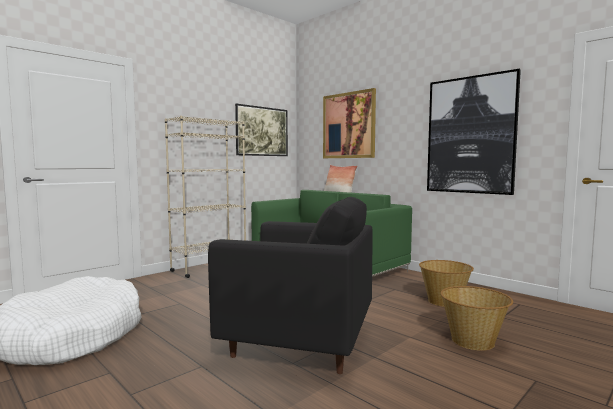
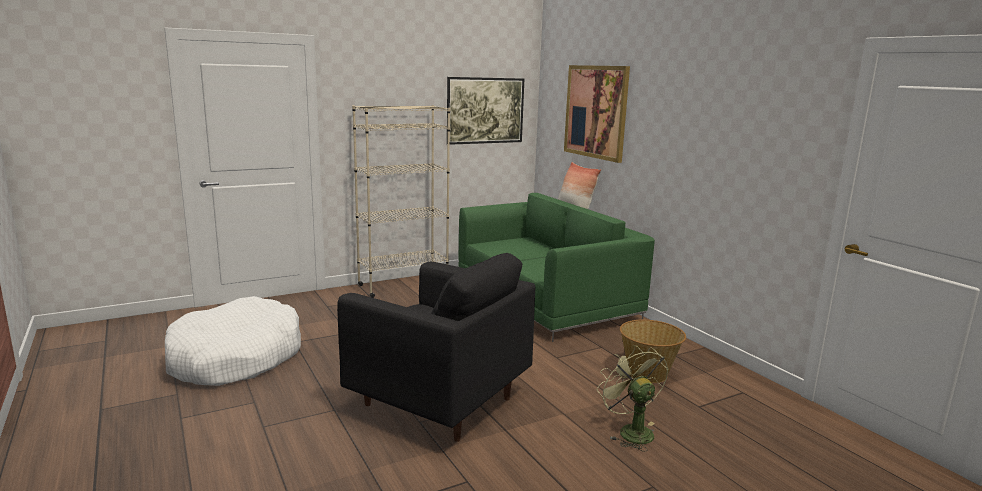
camera: 15 degrees right, 10 degrees up
(470, 135) = (730, 156): picture -> none
(473, 341) = (630, 431): basket -> green fan

